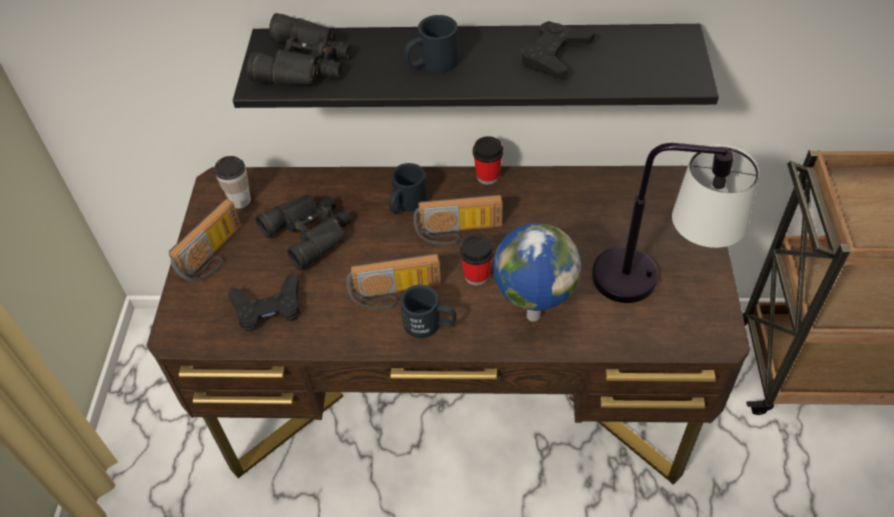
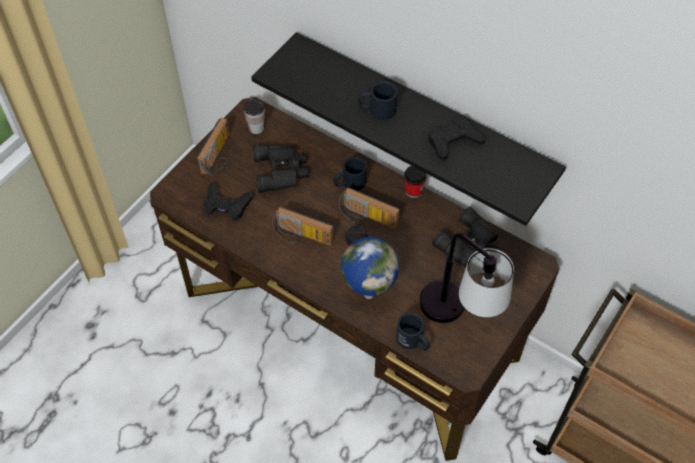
camera: 30 degrees right, 5 degrees up
(214, 256) = (219, 156): radio -> radio turned 45 degrees counterclockwise
(305, 63) = (307, 72): black binoculars -> black binoculars (470, 246)
(430, 324) = (306, 266): black mug -> black mug (413, 341)

